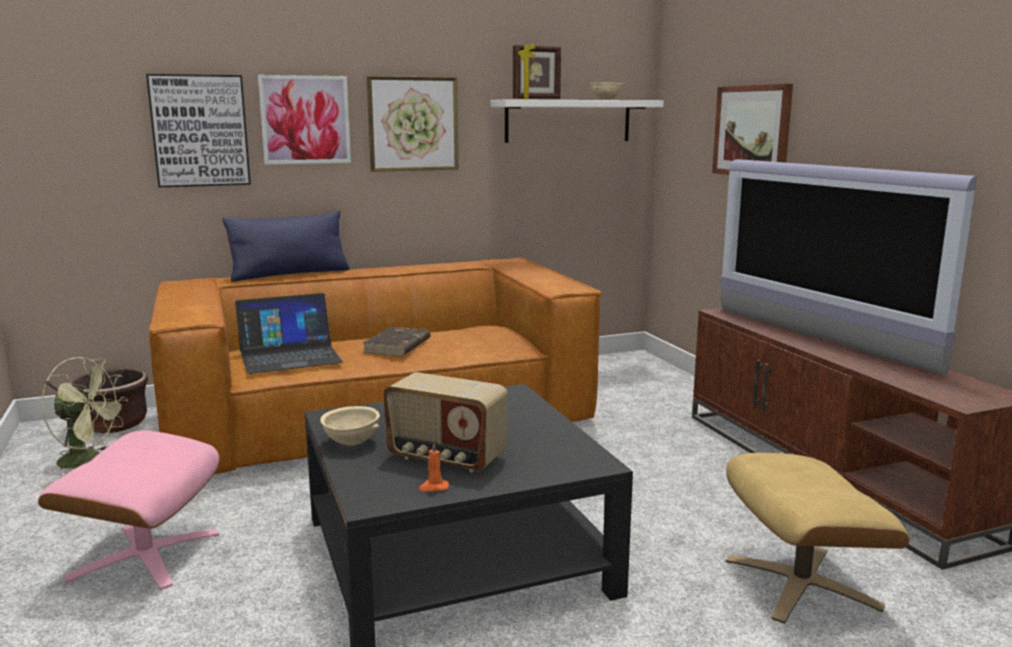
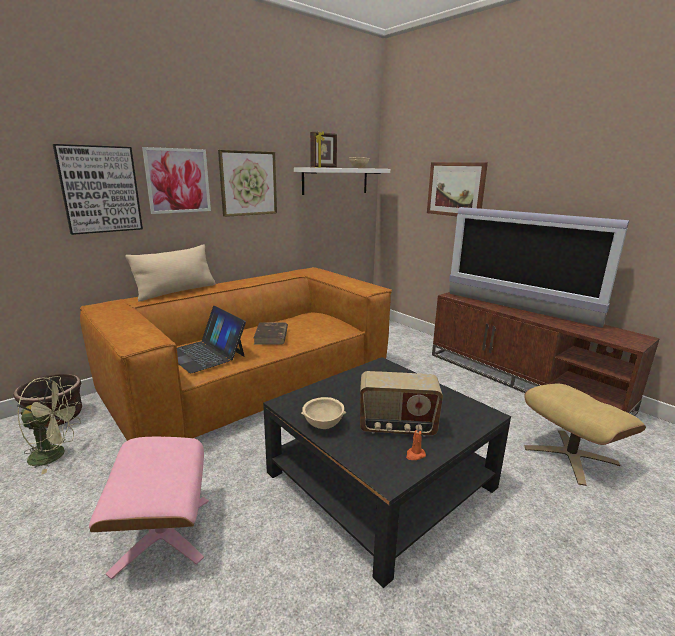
camera: 20 degrees left, 5 degrees up
(290, 274) = (177, 291): blue pillow -> beige pillow
(290, 356) = (205, 354): laptop -> laptop turned 90 degrees clockwise

